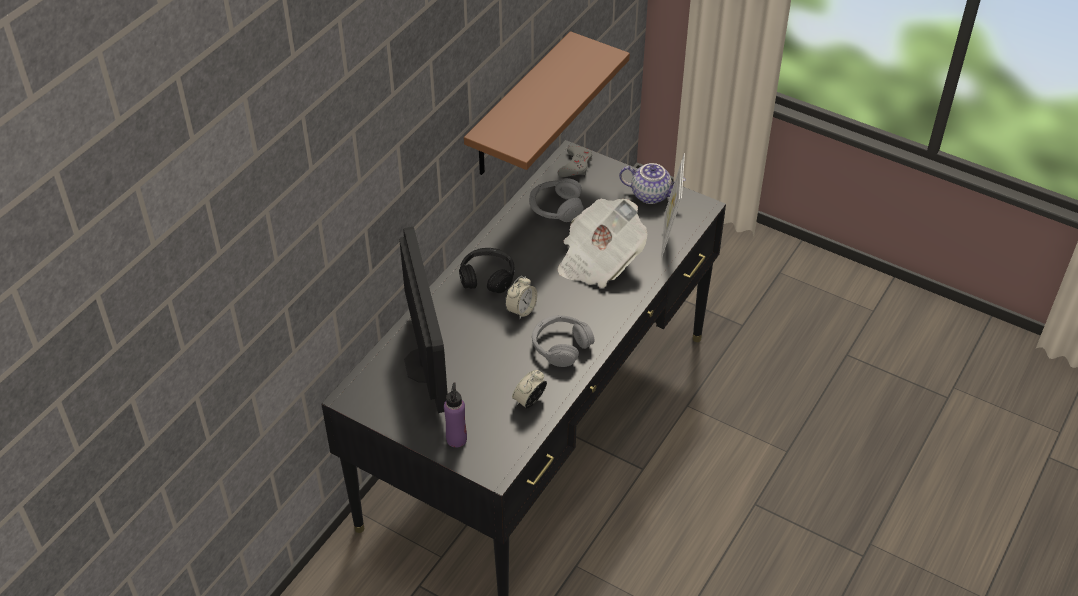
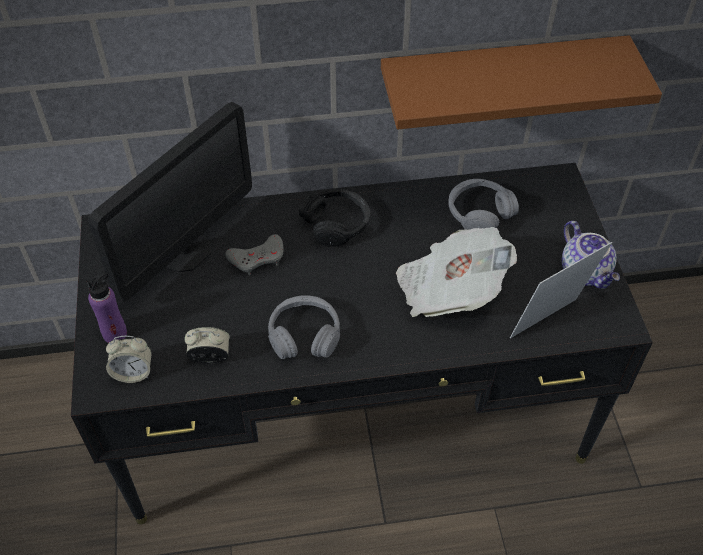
camera: 50 degrees right, 5 degrees up
(521, 310) = (320, 275): alarm clock -> alarm clock (133, 372)
(575, 165) = (551, 191): grey game controller -> grey game controller (258, 258)

